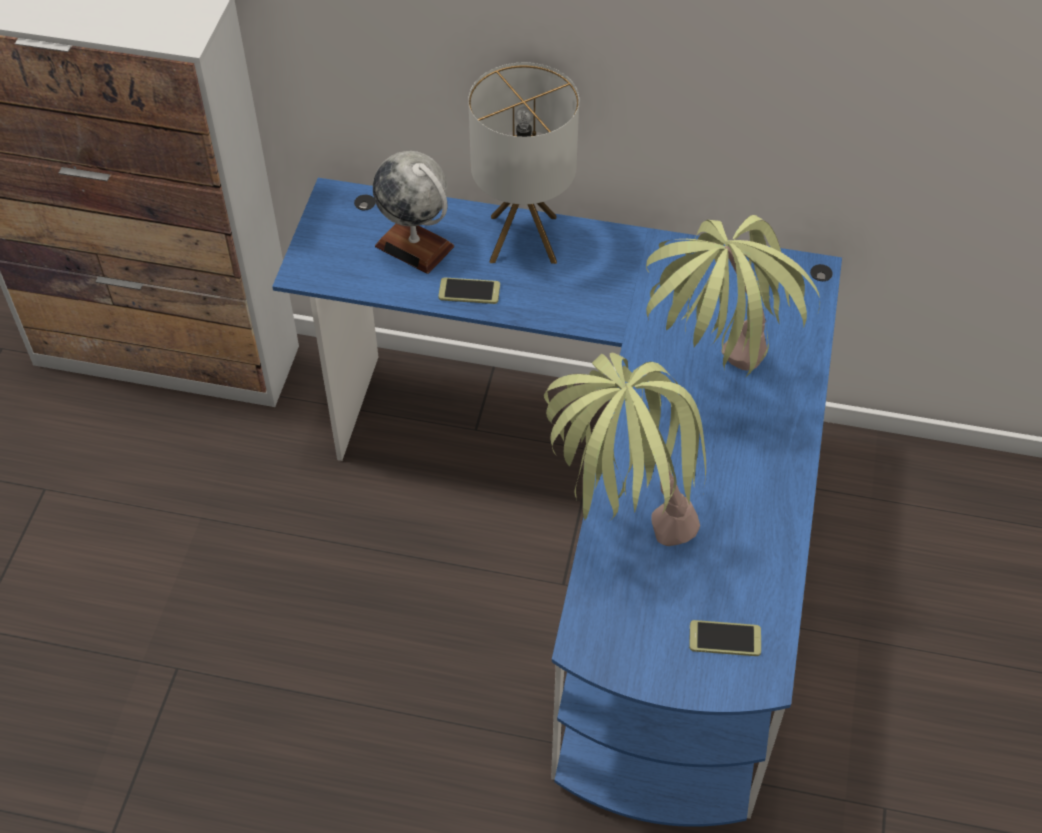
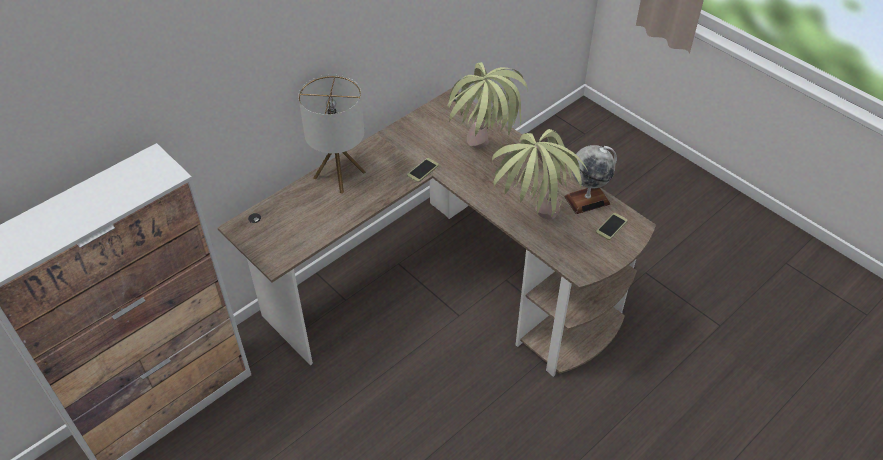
camera: 55 degrees left, 5 degrees down
(415, 246) = (303, 214): globe -> globe (587, 200)
(469, 291) = (352, 209): phone -> phone (423, 170)
(605, 537) = (447, 286): blue desk -> brown desk

